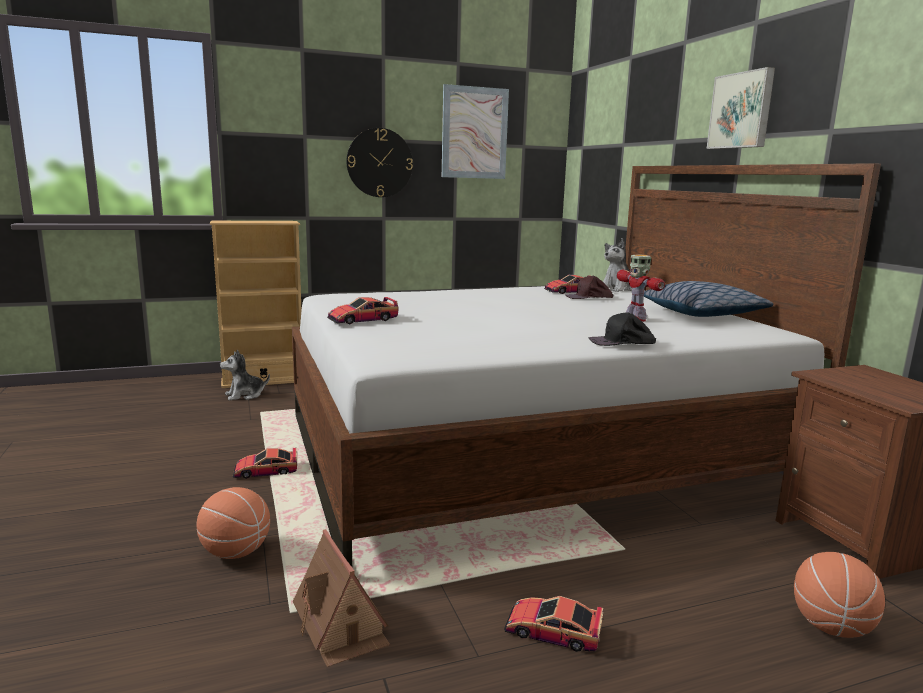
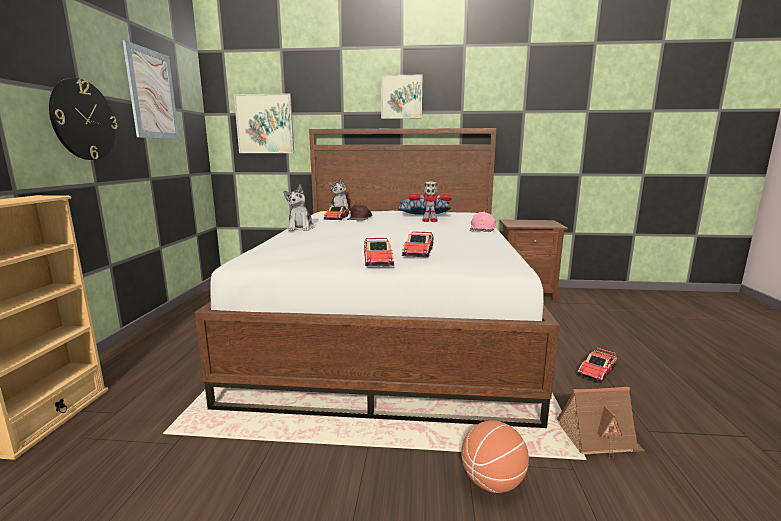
camera: 65 degrees left, 0 degrees up
(245, 395) = (81, 440): plush toy -> plush toy (300, 228)
(266, 471) = (333, 446): toy car -> toy car (418, 252)
(604, 159) = (265, 124): none -> picture
(621, 342) = (483, 229): black cap -> pink cap
(831, 626) = (587, 316): basketball -> none

